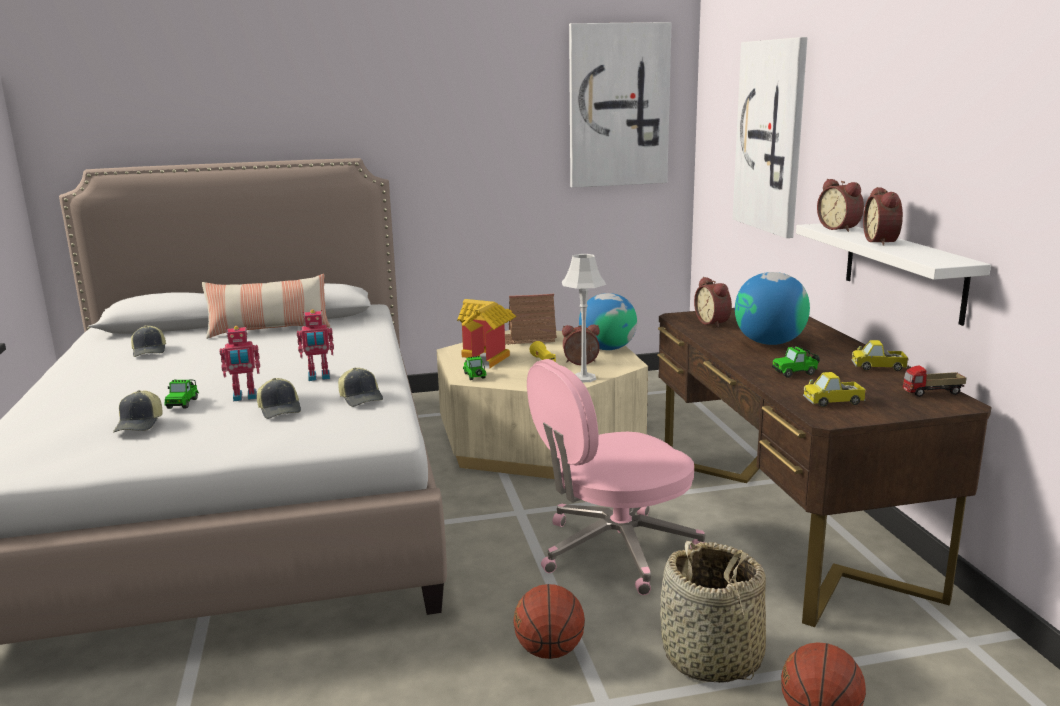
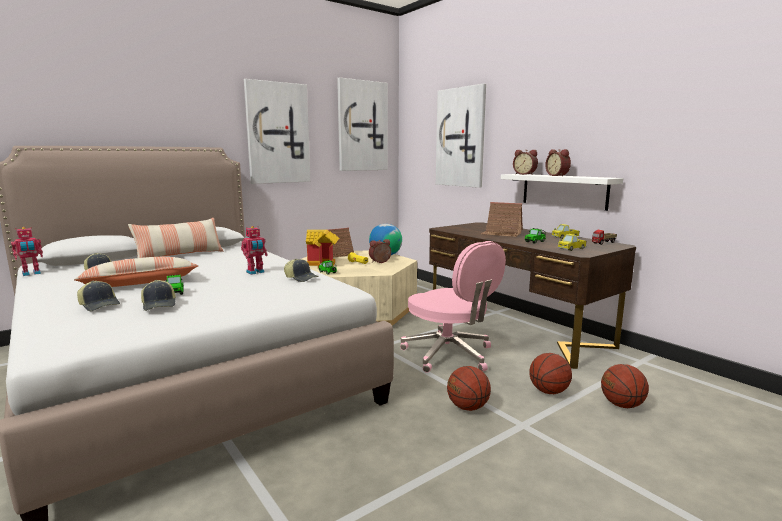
camera: 25 degrees left, 5 degrees down
(165, 380) = (140, 284): none -> pillow
(245, 397) = (217, 286): toy robot -> toy robot (31, 274)
(280, 409) = (255, 288): cap -> cap (100, 305)
(457, 128) = (278, 133): none -> picture
(583, 378) = (391, 267): grey table lamp -> none
(614, 550) = (450, 355): pink office chair -> pink office chair turned 75 degrees counterclockwise
(712, 658) = (548, 391): basket -> basketball
(714, 322) = (461, 229): alarm clock -> none
(769, 342) = (501, 233): globe -> toy house

